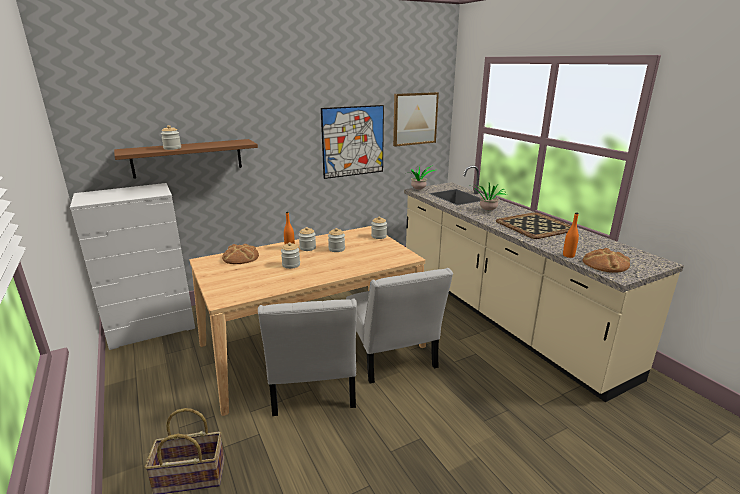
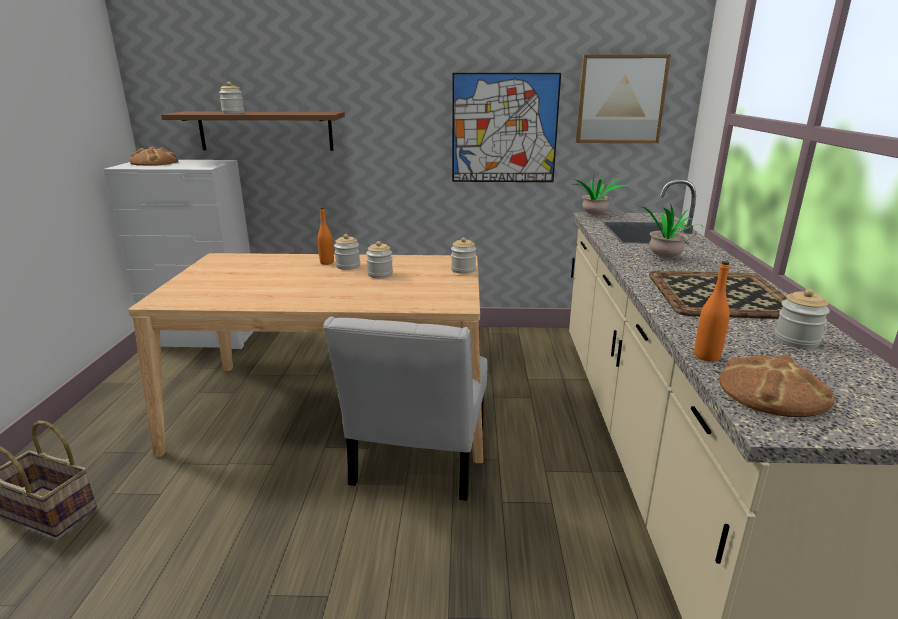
camera: 30 degrees right, 0 degrees up
(240, 257) = (259, 261): bread -> bread (155, 163)
(291, 265) = (295, 281): jar -> jar (796, 340)
(313, 388) = (276, 463): white chair -> none

